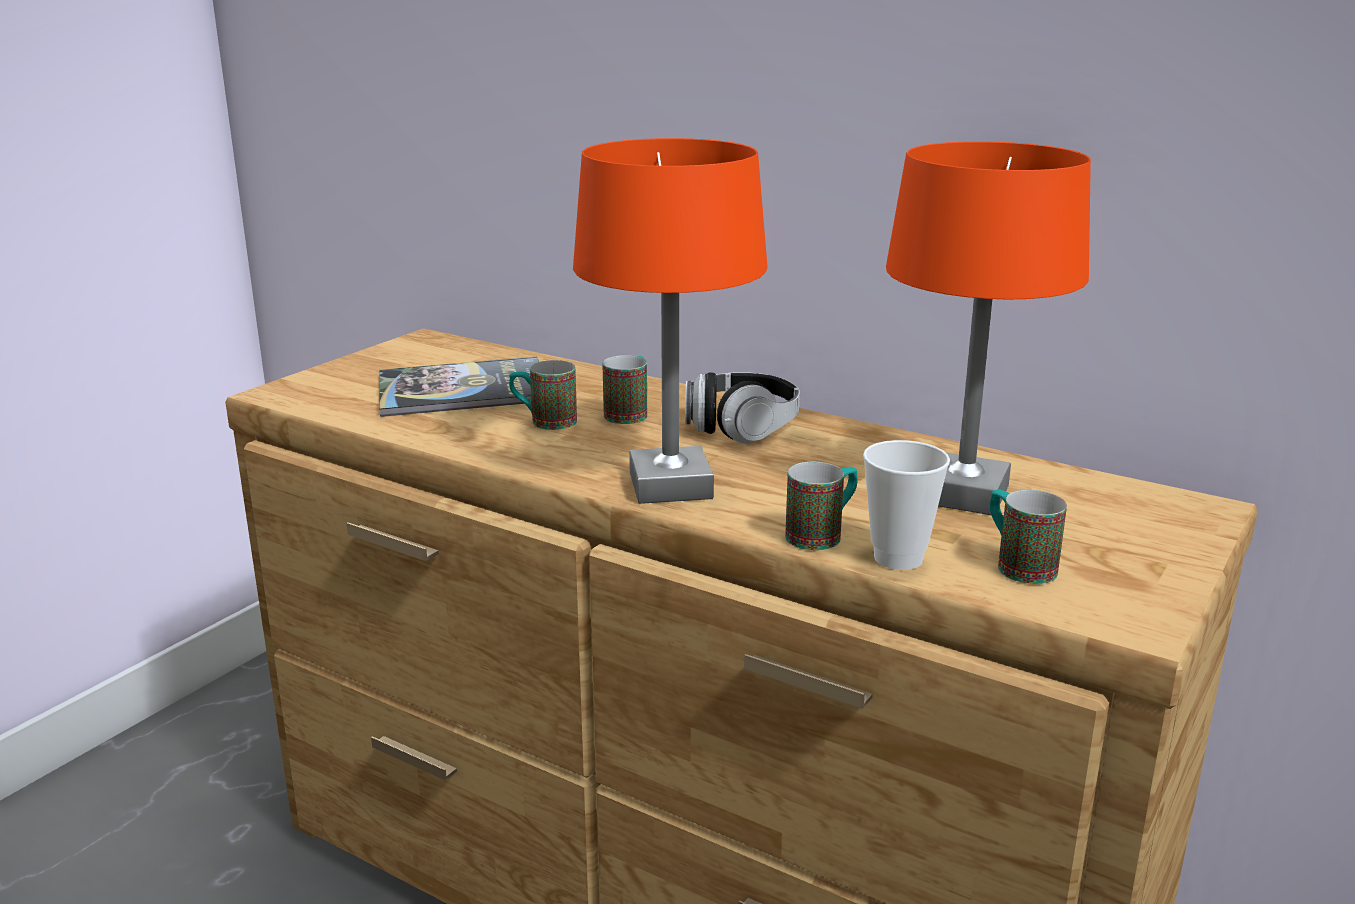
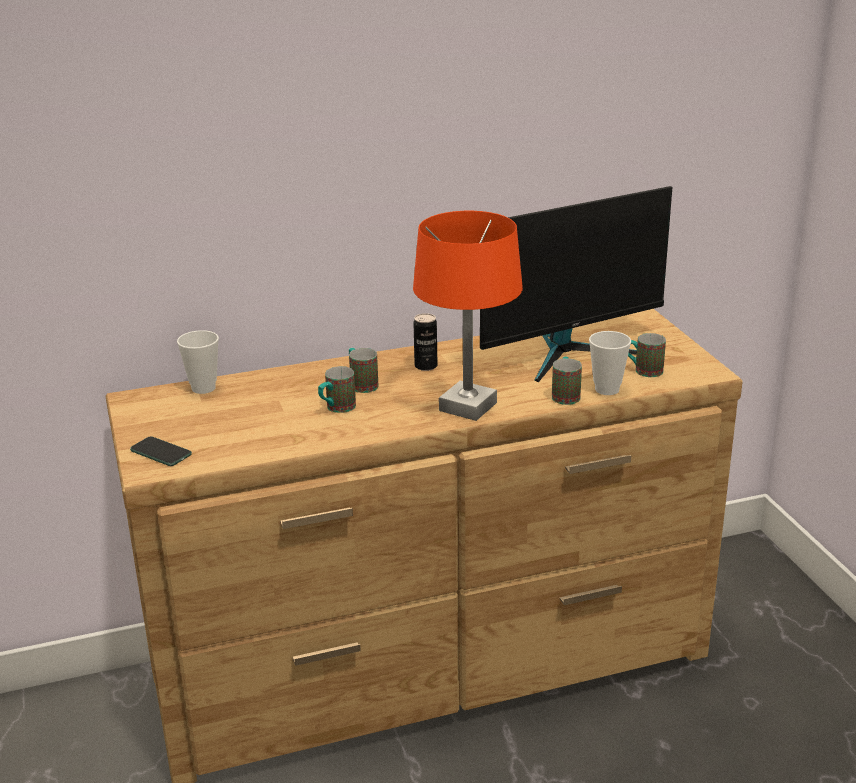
camera: 50 degrees left, 5 degrees up
(321, 385) = (161, 452): none -> phone
(463, 390) = (247, 414): book -> none
(494, 355) = (203, 388): none -> cup
(741, 428) = (426, 366): headphones -> can
(965, 495) = (570, 352): orange table lamp -> monitor

